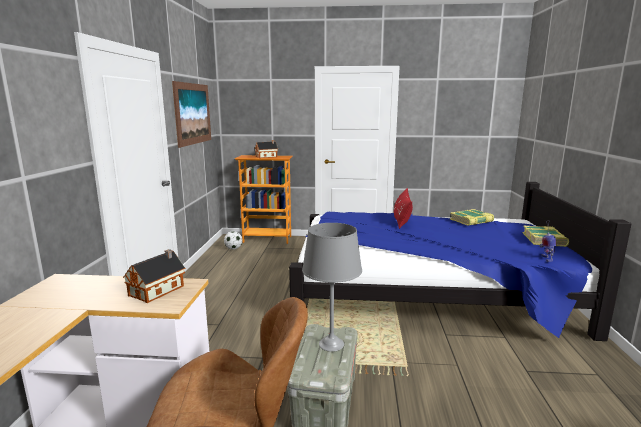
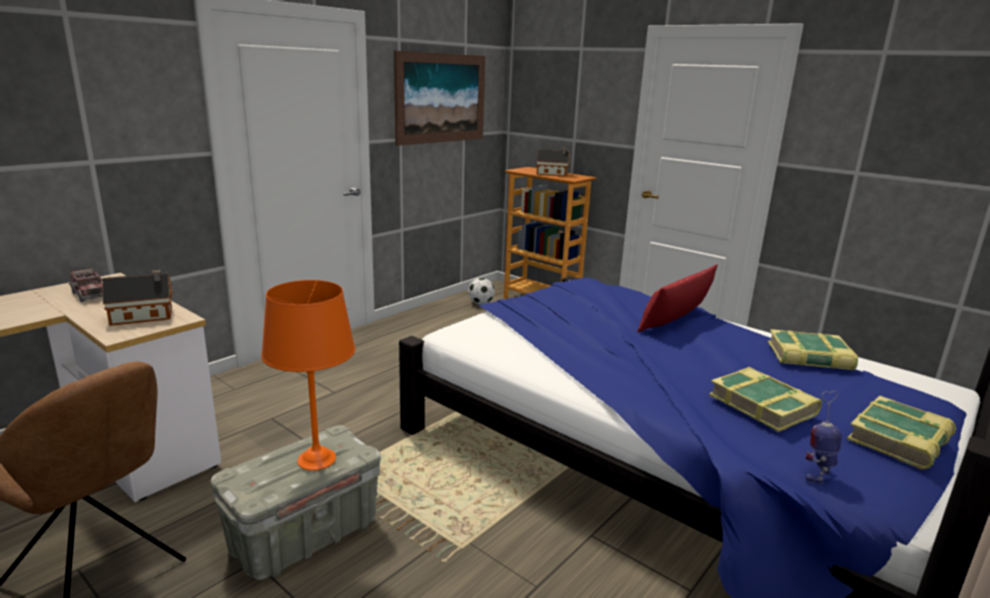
camera: 35 degrees right, 5 degrees up
(69, 292) = (90, 294): none -> toy truck
(331, 344) = (317, 459): grey table lamp -> orange table lamp
(493, 241) = (763, 405): none -> book

